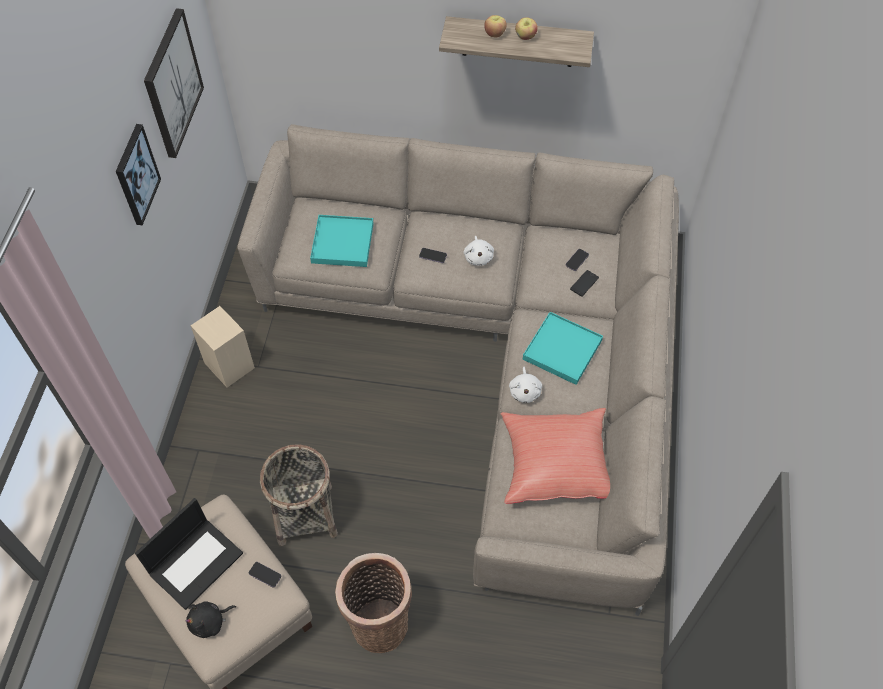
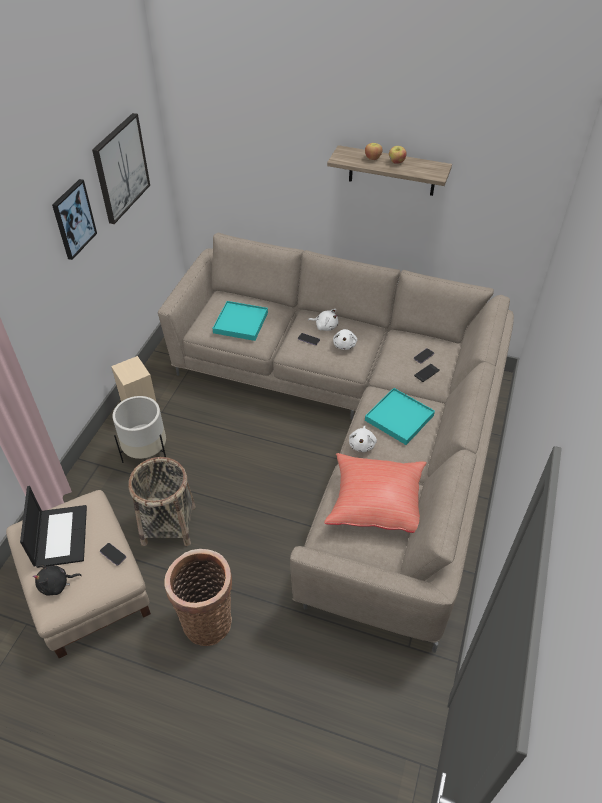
camera: 10 degrees right, 10 degrees down
(196, 562) = (60, 535): laptop -> laptop turned 60 degrees counterclockwise
(253, 424) = (146, 452): none -> white planter
(449, 233) = (325, 326): none -> white plush toy

